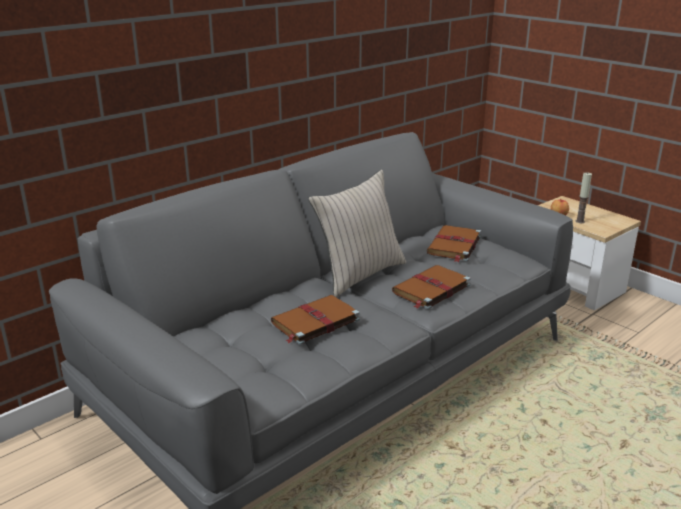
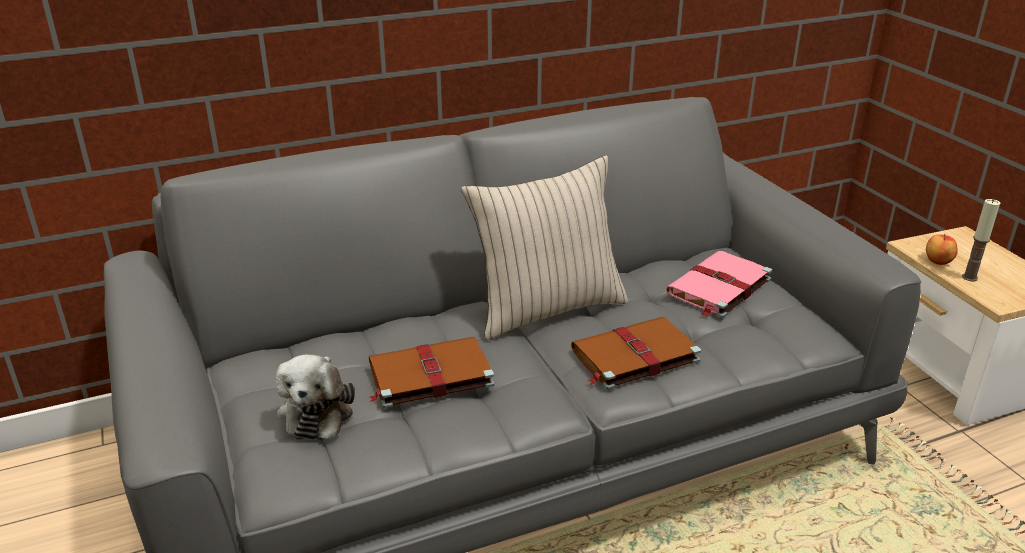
camera: 20 degrees right, 5 degrees up
(257, 355) = (317, 411): none -> plush toy
(454, 246) = (718, 287): brown book -> pink book

